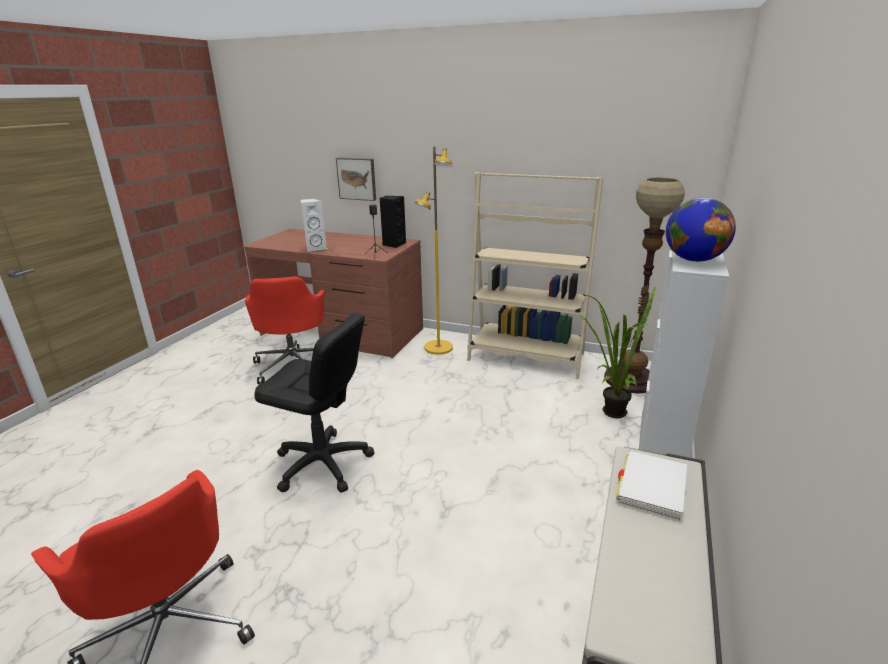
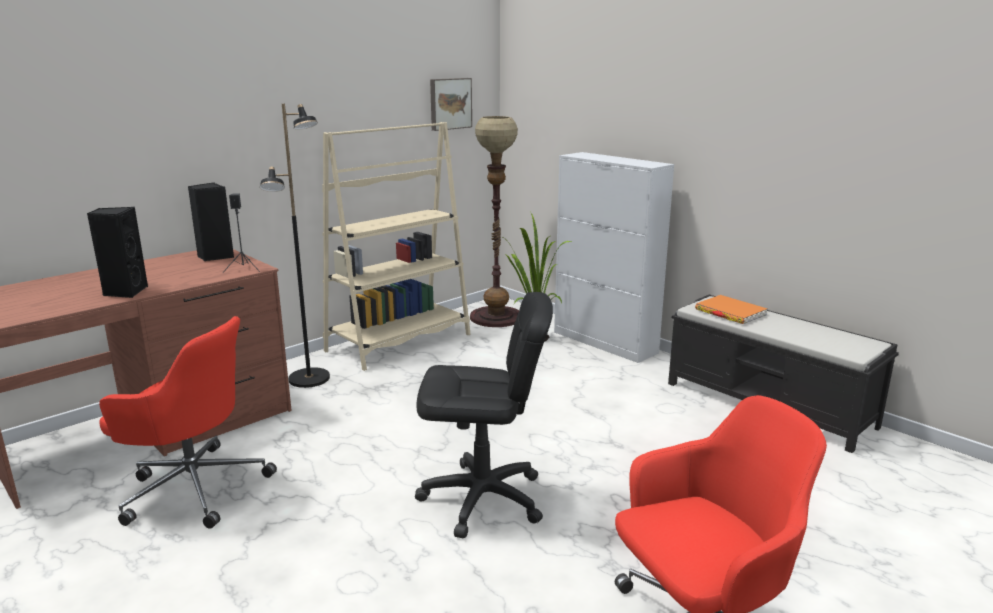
camera: 65 degrees left, 5 degrees down
(315, 248) = (125, 292): white speaker -> black speaker
(322, 464) = (483, 499): black office chair -> black office chair turned 45 degrees clockwise
(357, 178) = (99, 172): picture -> picture (449, 103)
(438, 348) = (309, 379): yellow floor lamp -> black floor lamp
(651, 487) = (730, 313): white book -> orange book
(694, 260) = (634, 162): globe -> none

